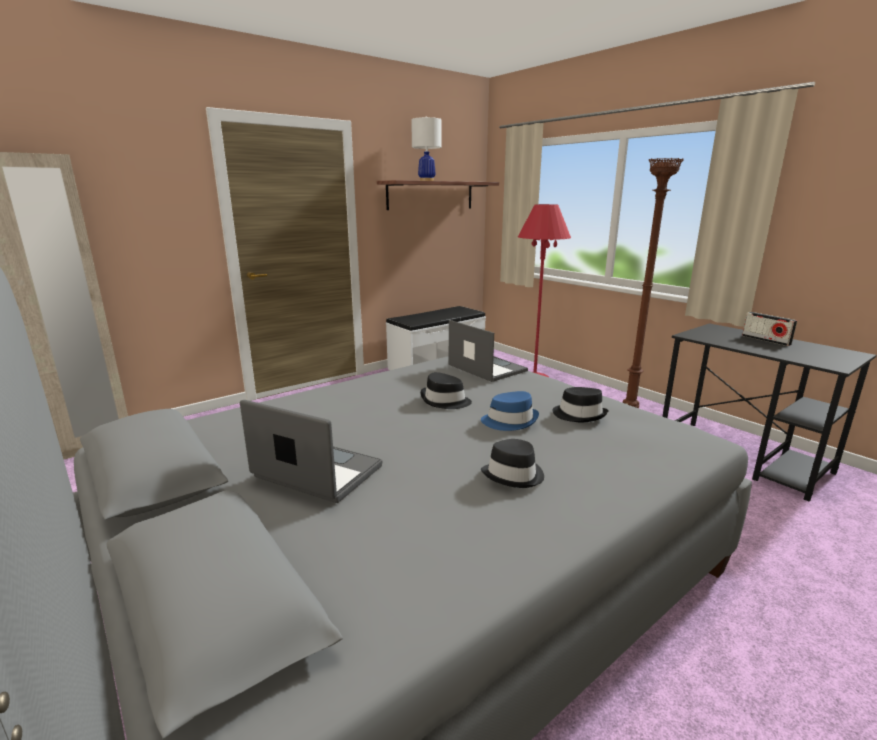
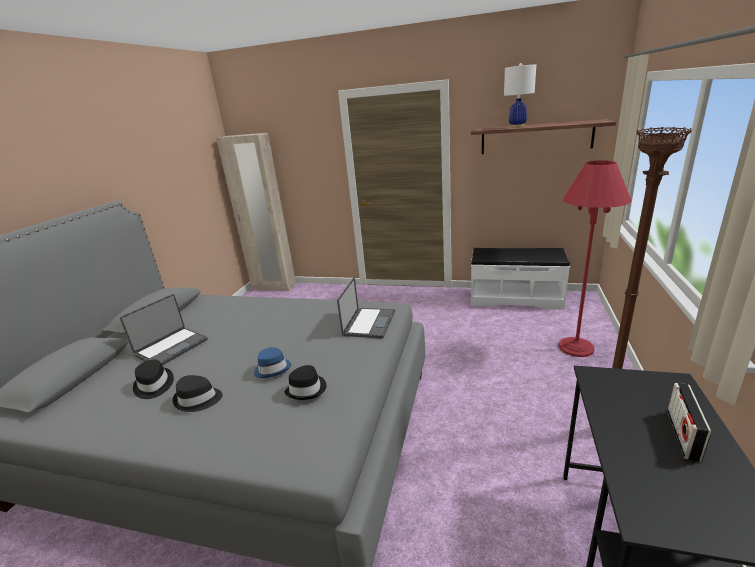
camera: 55 degrees right, 5 degrees up
(316, 473) = (171, 347): laptop -> laptop turned 45 degrees clockwise
(445, 401) = (291, 336): black hat -> black hat (153, 385)

